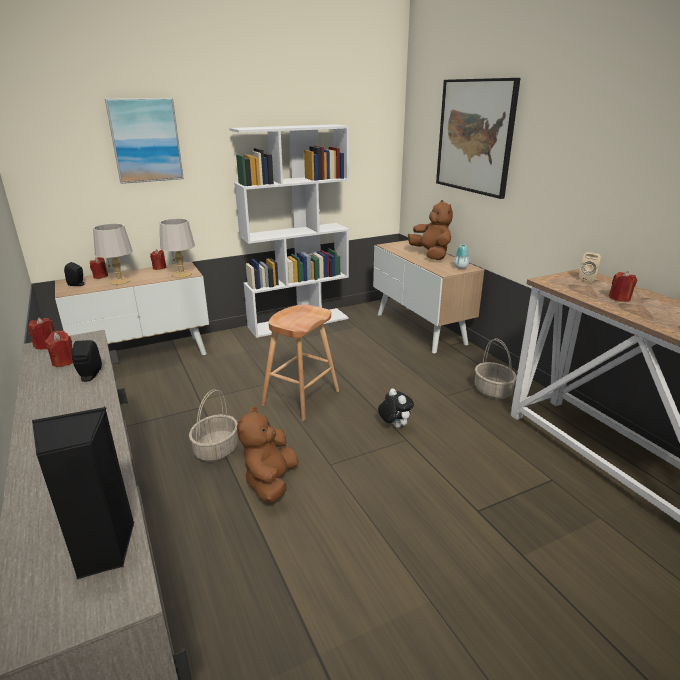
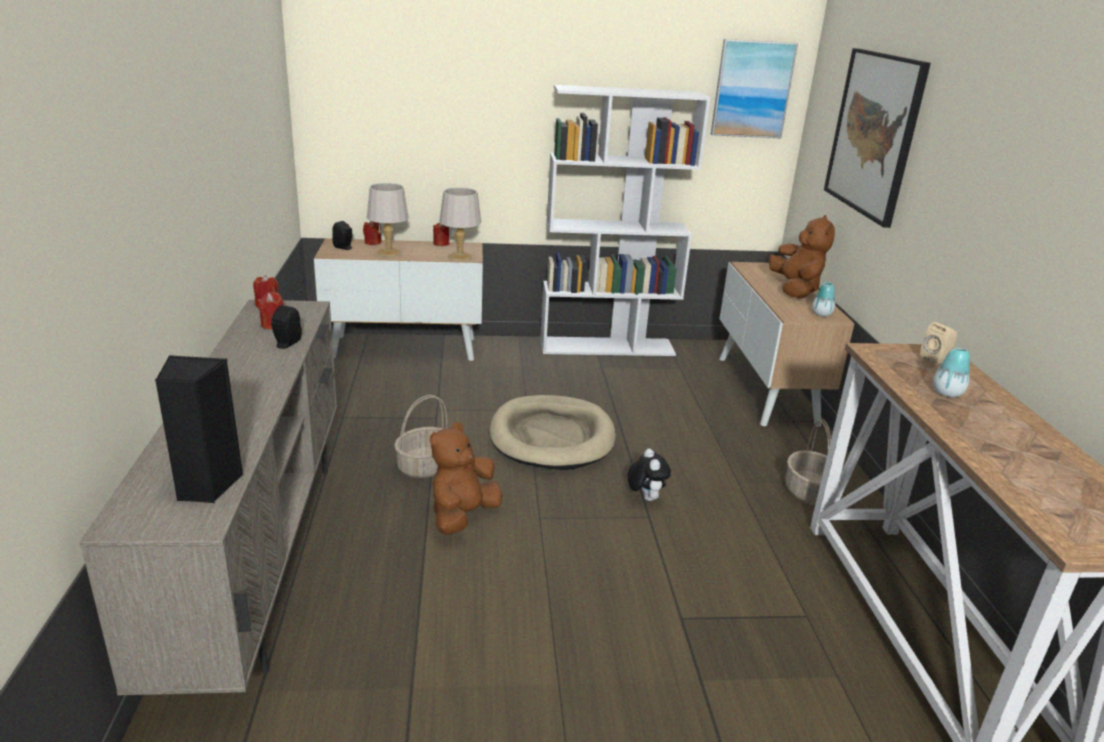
camera: 20 degrees right, 0 degrees up
(145, 140) = (451, 90): picture -> picture (752, 89)
(300, 398) = (552, 437): brown stool -> beige dog bed
(619, 298) = (947, 393): red candle -> vase

